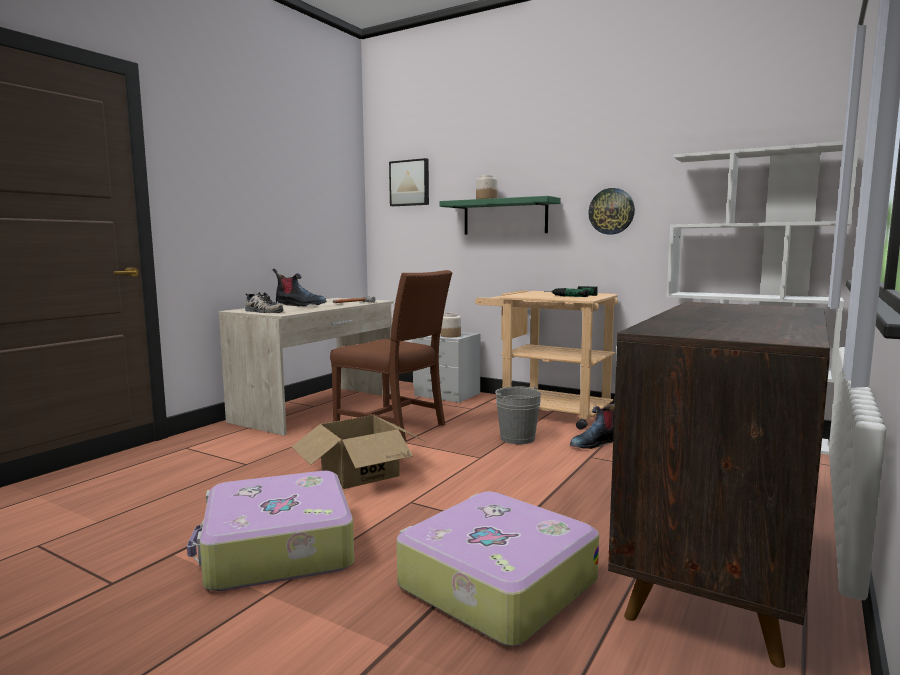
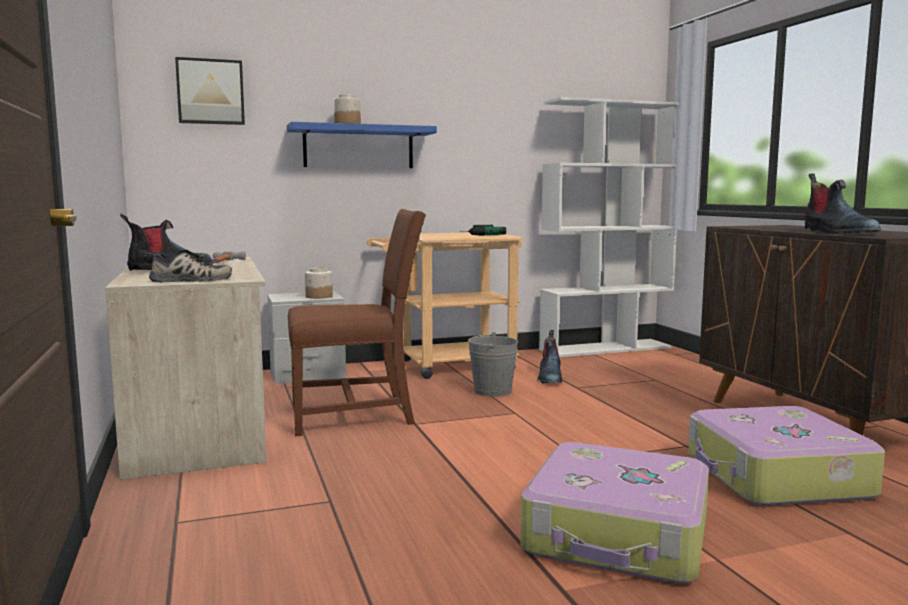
camera: 50 degrees left, 0 degrees up
(360, 472) = (468, 459): cardboard box -> none
(505, 217) = (358, 147): green shelf -> blue shelf
(611, 211) = (479, 147): wall clock -> none
(676, 321) = (837, 233): none -> boot

